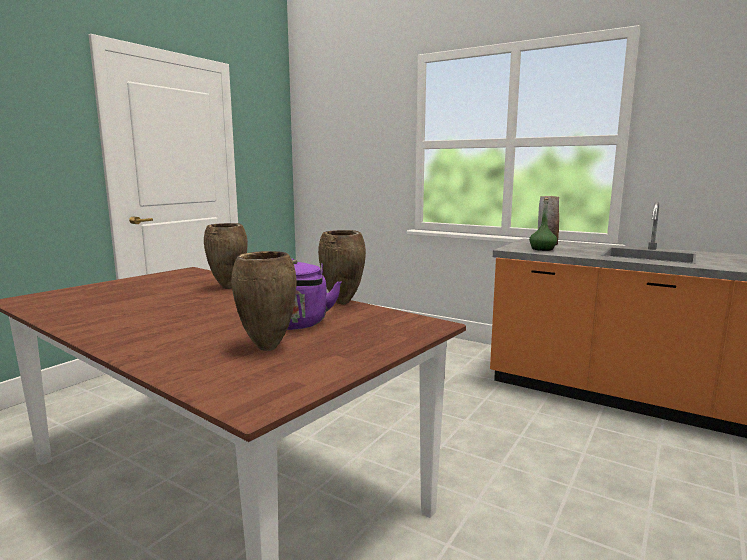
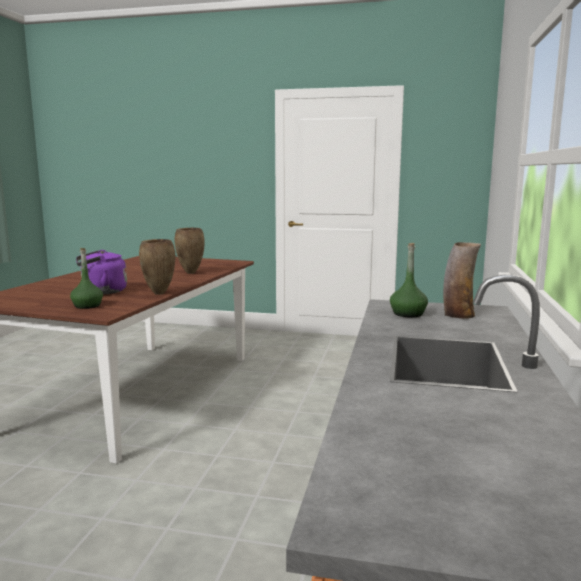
camera: 70 degrees right, 0 degrees up
(266, 348) = (54, 293): brown vase -> none
(381, 331) = (87, 306): none -> green bottle

